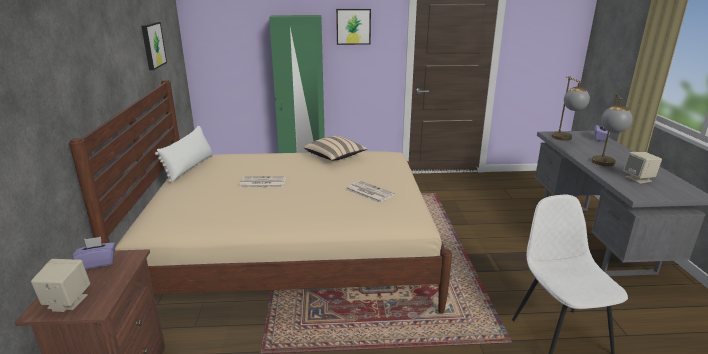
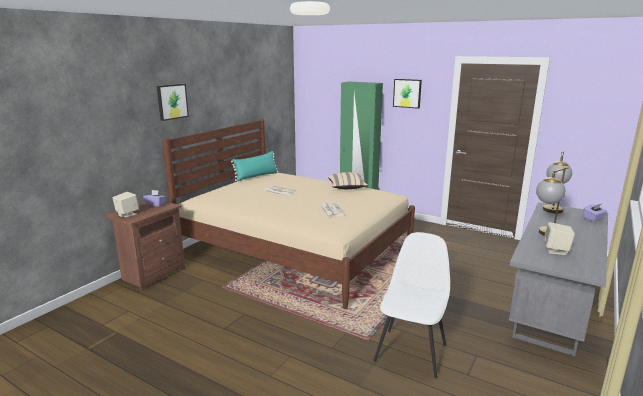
camera: 35 degrees right, 5 degrees down
(152, 45) = (256, 96): picture -> picture (172, 101)
(190, 167) = (256, 176): white pillow -> turquoise pillow

